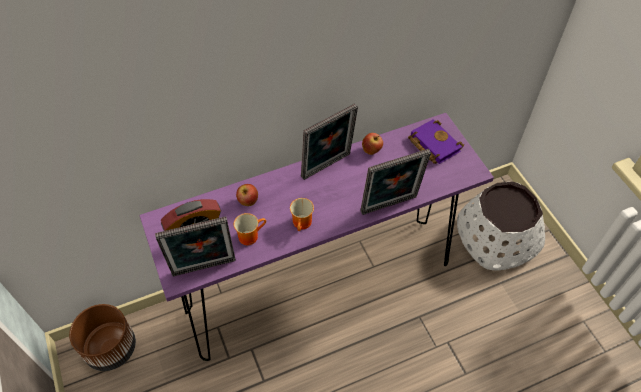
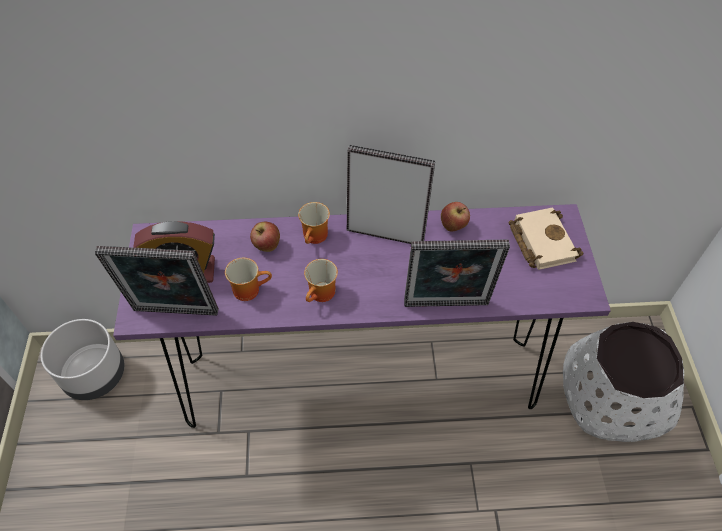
camera: 20 degrees right, 0 degrees up
(111, 349) = (95, 375): brown planter -> grey planter
(280, 185) = (316, 237): none -> mug
(328, 167) = (386, 232): picture frame -> picture frame turned 150 degrees counterclockwise
(432, 144) = (540, 241): purple book -> beige book

